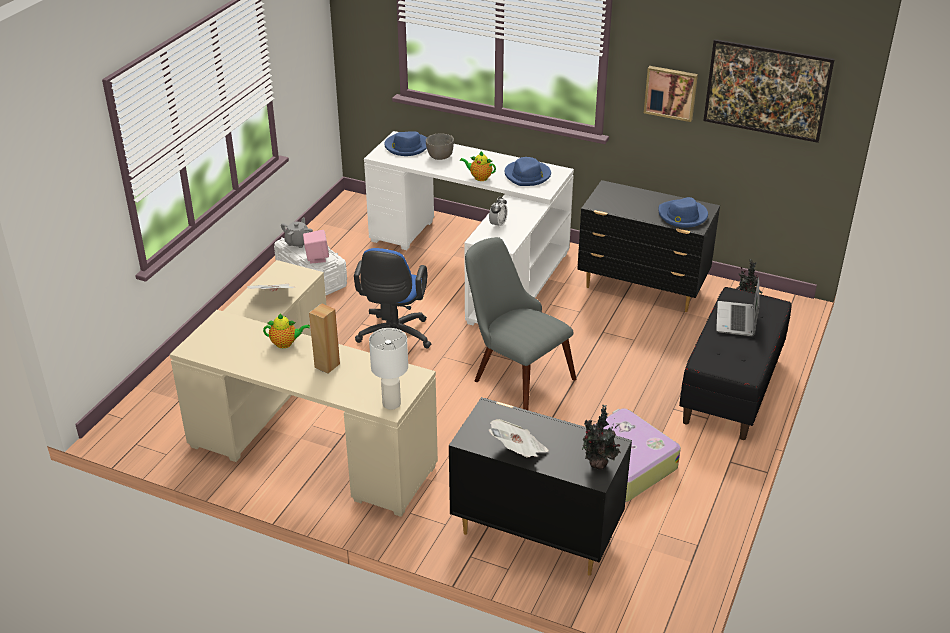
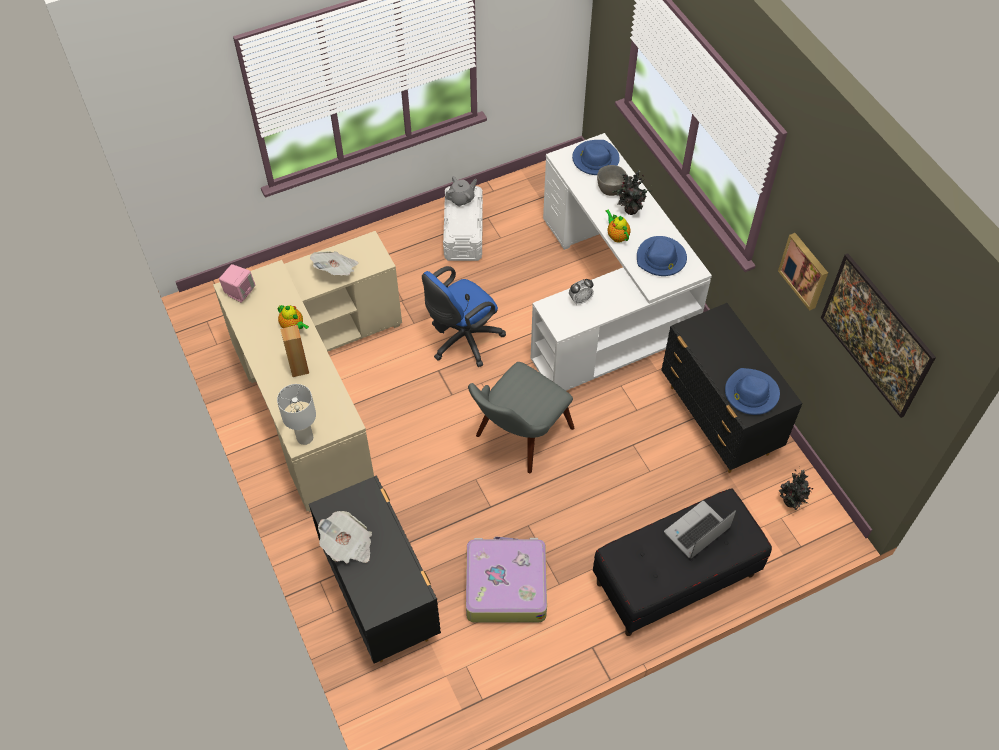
camera: 40 degrees right, 20 degrees up
(316, 258) = (459, 225): pink speaker -> pink speaker (240, 292)
(514, 374) = (516, 439): grey chair -> grey chair turned 135 degrees counterclockwise
(597, 465) = (387, 602): potted plant -> potted plant (630, 211)

